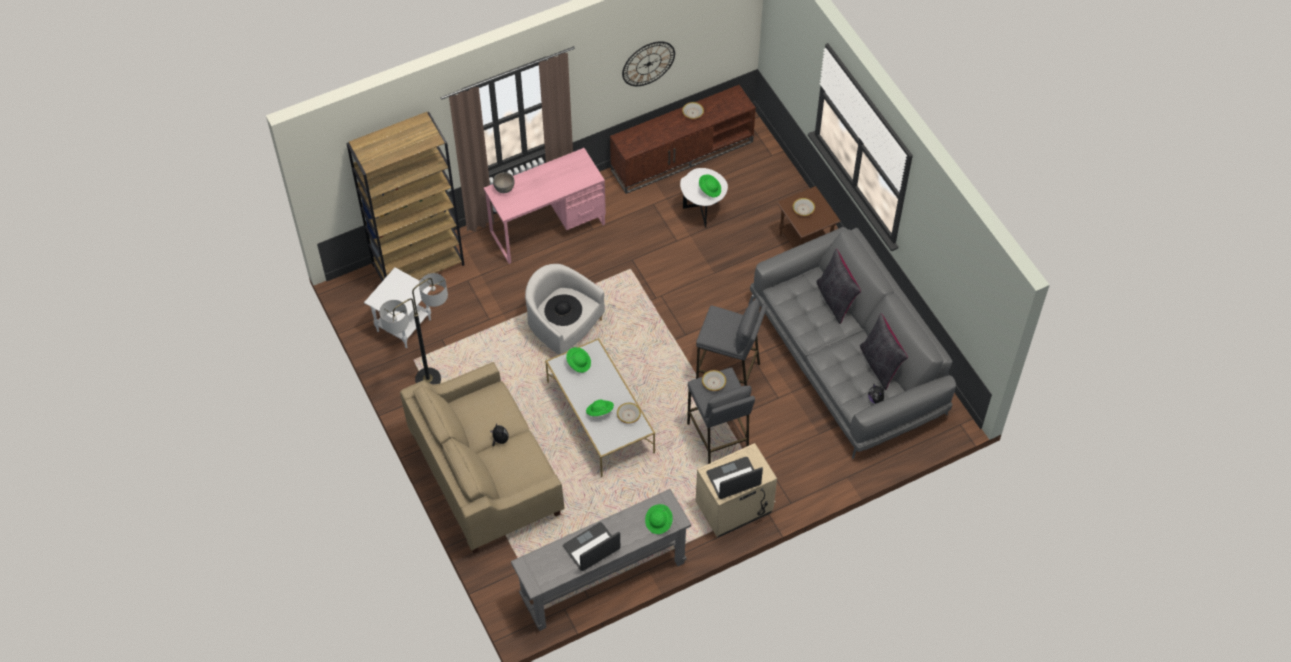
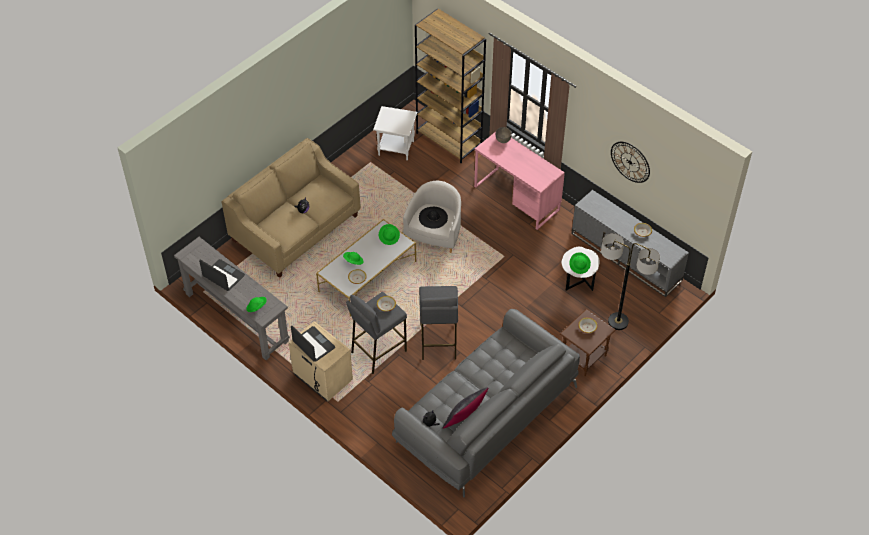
camera: 70 degrees right, 5 degrees down
(428, 380) = (358, 174): floor lamp -> floor lamp (618, 321)
(682, 155) = (627, 257): brown tv stand -> grey tv stand
(836, 300) = (513, 374): black pillow -> none

